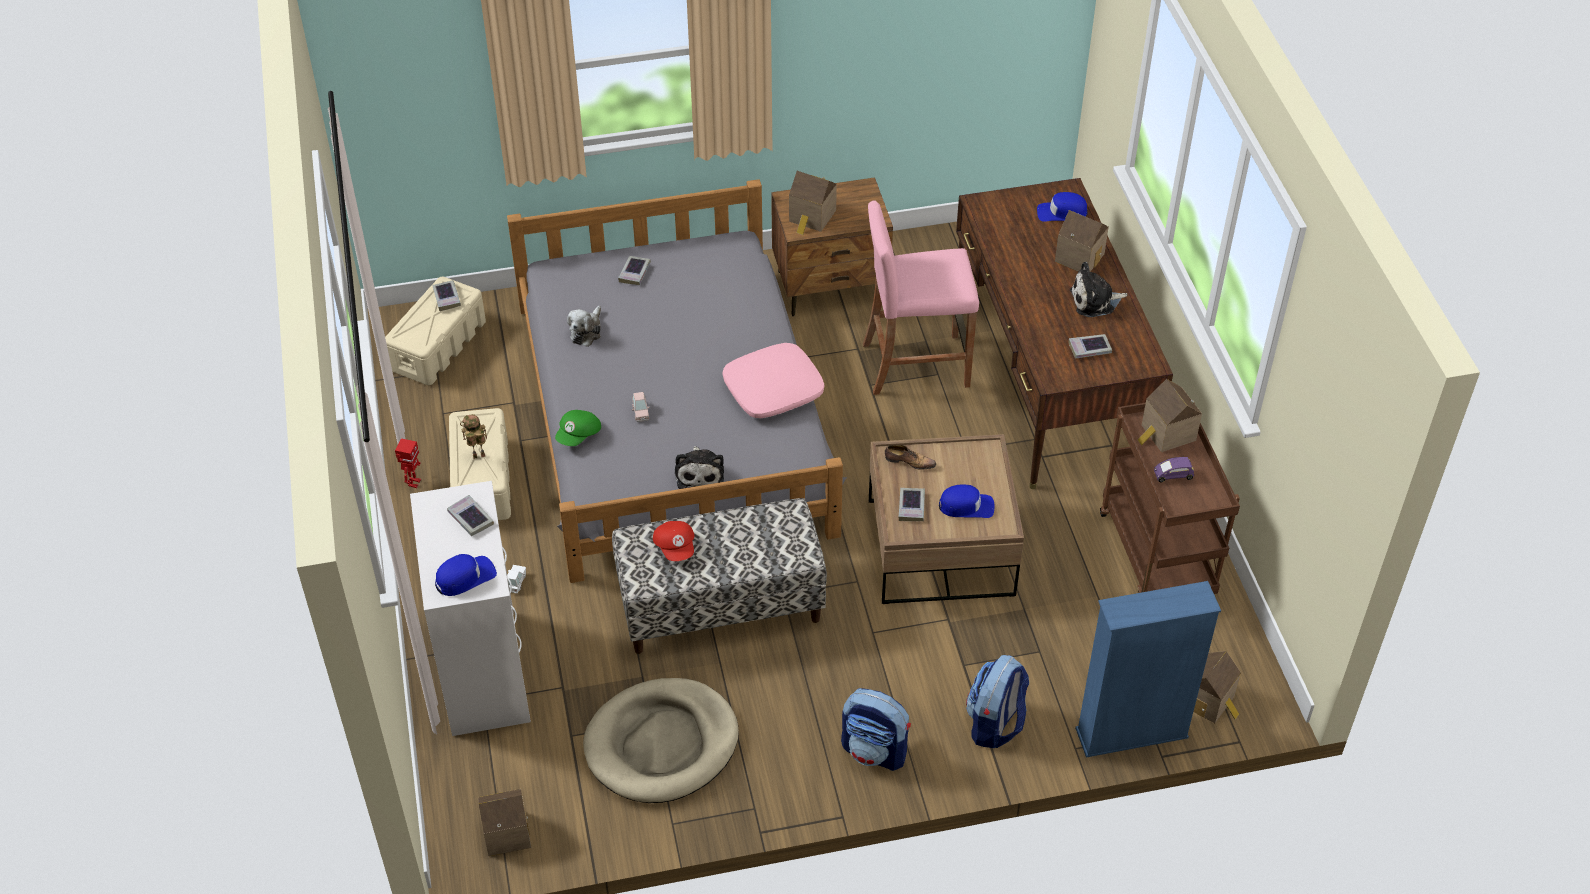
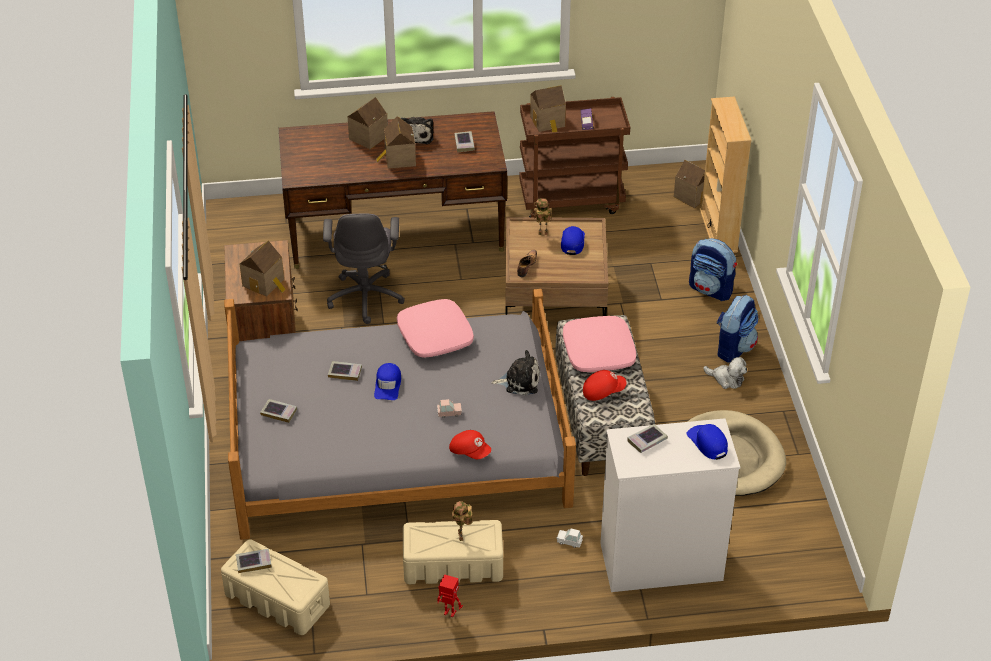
camera: 85 degrees left, 5 degrees down
(506, 831) = (809, 547): toy house -> toy house (398, 159)
(579, 435) = (470, 451): green cap -> red cap
(586, 331) = (346, 445): plush toy -> plush toy (726, 379)
(749, 540) = (598, 351): none -> pink pillow
(911, 507) = (571, 268): book -> book (345, 372)
(916, 364) = (366, 296): pink stool -> grey office chair
(977, 474) = (542, 234): none -> toy robot
(1061, 212) = (316, 140): blue cap -> blue cap (388, 385)
(1131, 733) = (718, 231): blue bookcase -> beige bookcase

